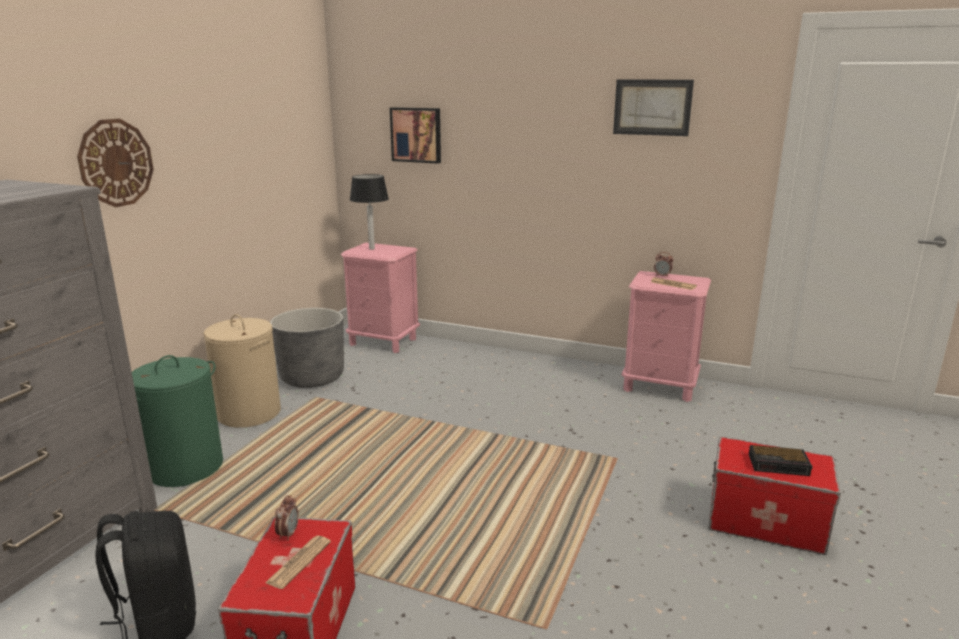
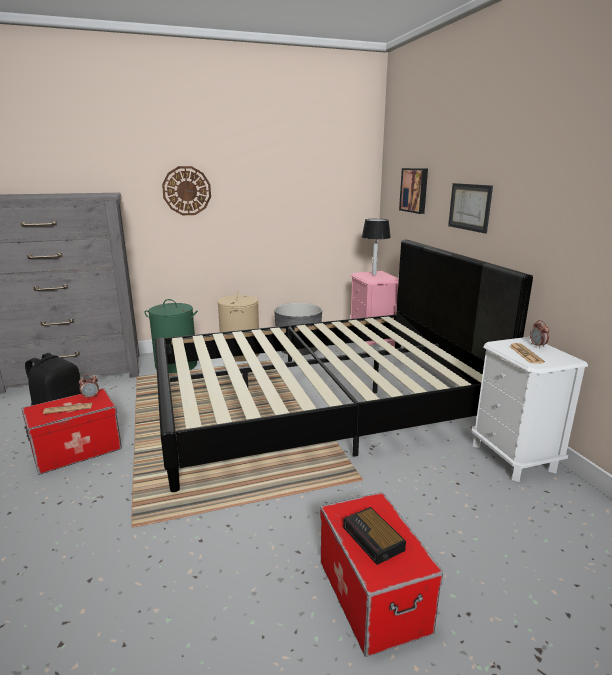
camera: 50 degrees right, 0 degrees up
(457, 422) = (317, 405): none -> black bed
(652, 107) = (564, 164): picture -> picture (470, 207)
(660, 386) = (513, 457): pink nightstand -> white nightstand

